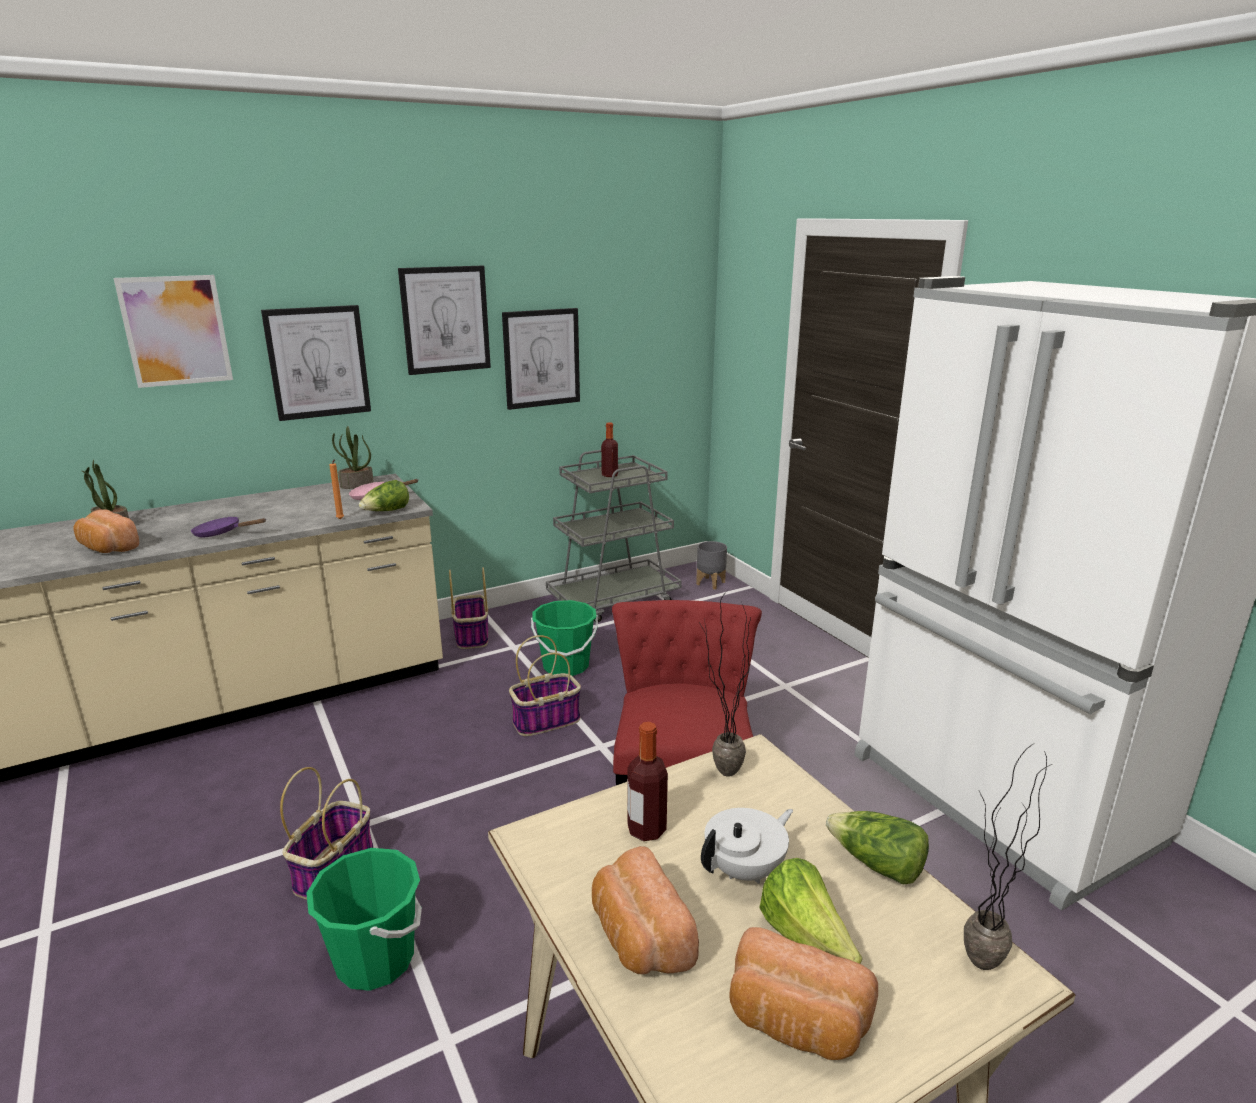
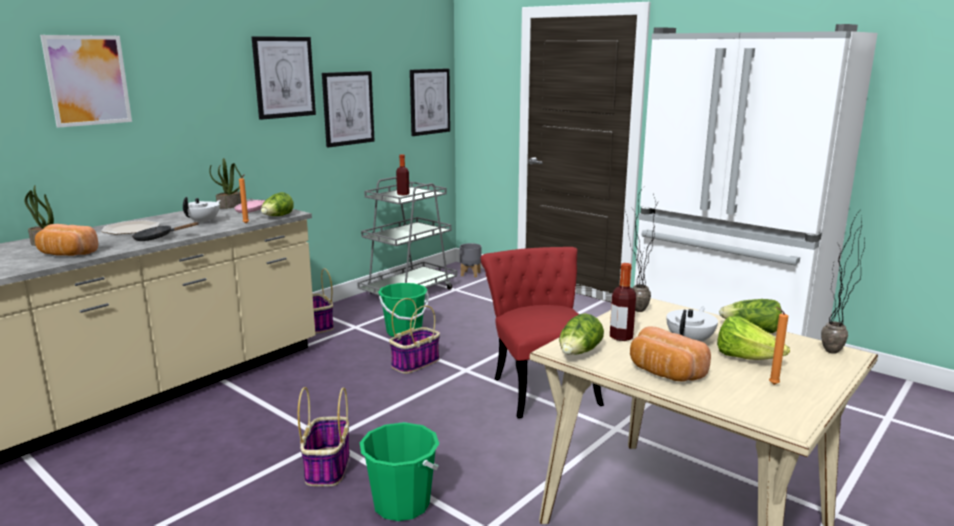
camera: 20 degrees left, 5 degrees down
(214, 513) = (130, 229): none -> plate
(222, 533) = (158, 238): purple frying pan -> black frying pan
(300, 511) = (204, 222): none -> white teapot
(318, 362) = (194, 108): picture -> picture (429, 101)
(551, 852) = (579, 353): none -> lettuce
(795, 1023) = (772, 384): bread -> orange candle

